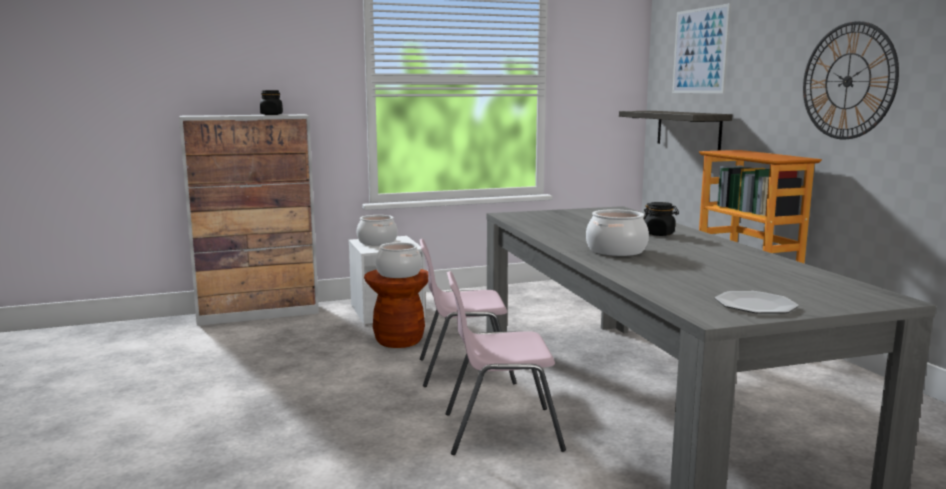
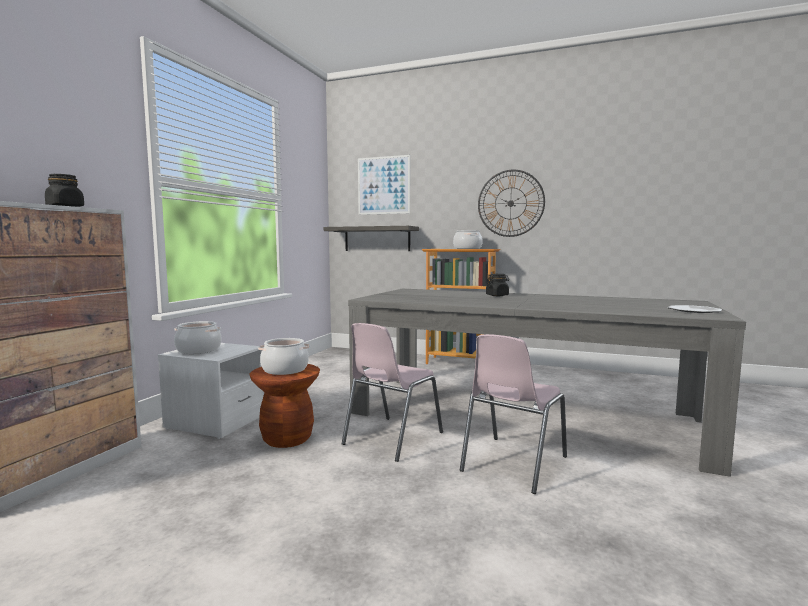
camera: 50 degrees left, 5 degrees down
(616, 251) = (529, 304): cooking pot -> cooking pot (467, 248)

